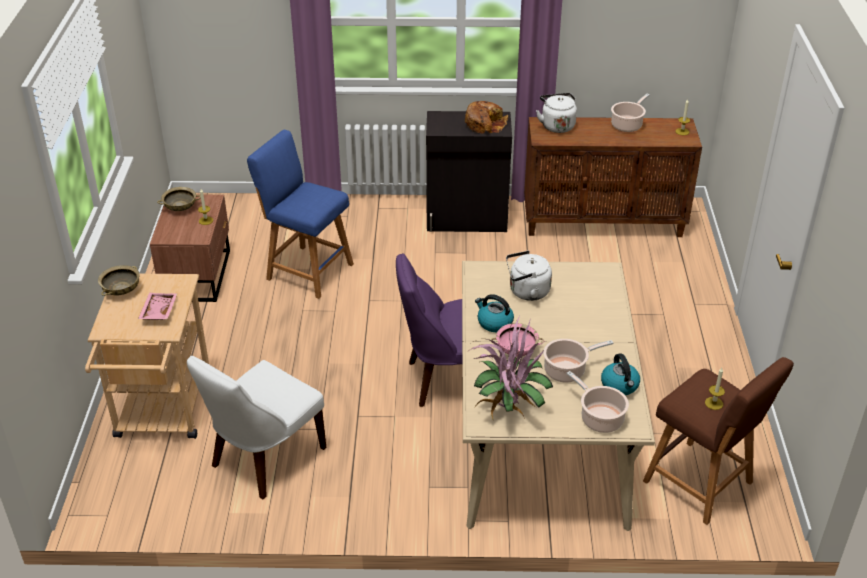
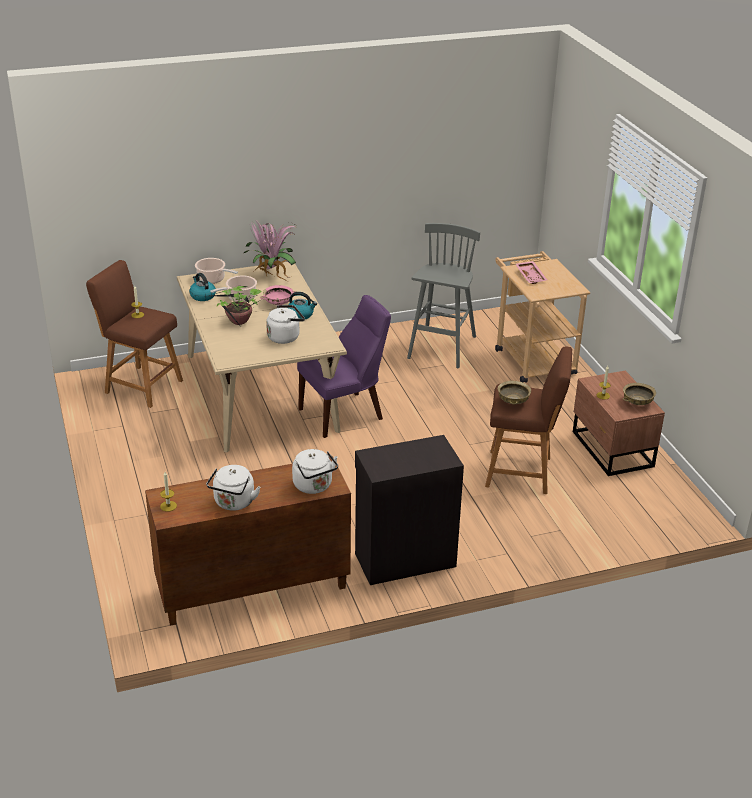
camera: 160 degrees right, 5 degrees down
(121, 290) = (570, 283): beige bowl -> beige bowl (513, 400)
(264, 459) = (441, 348): white chair -> grey stool
(306, 270) = (522, 472): blue stool -> brown stool
(485, 124) = (391, 460): bread -> none
(578, 325) = (239, 323): none -> potted plant
(627, 125) = (233, 503): cooking pot -> white kettle

